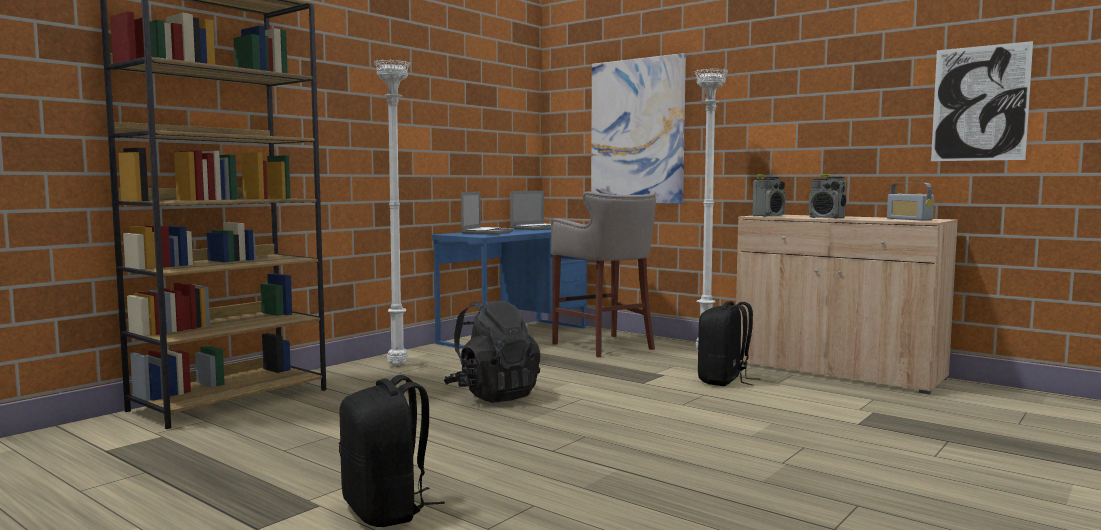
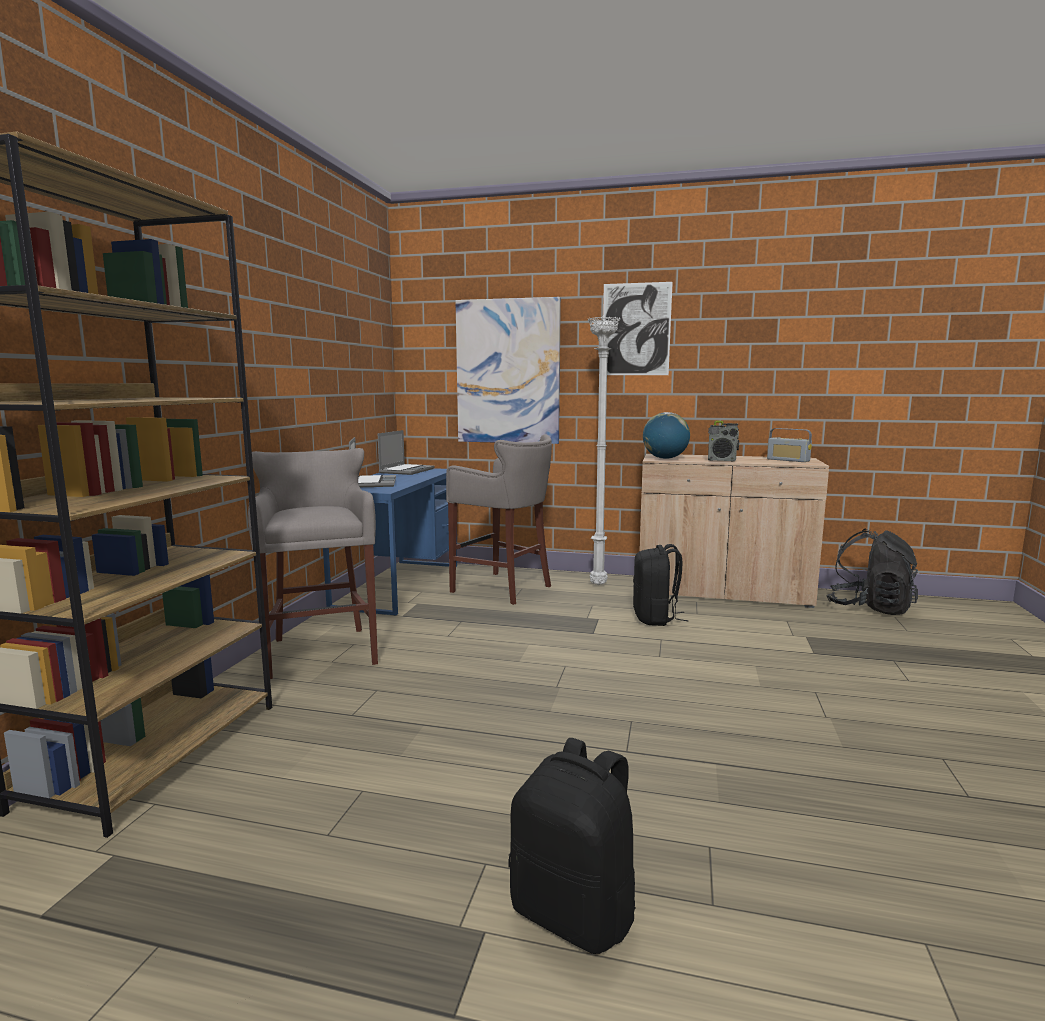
camera: 25 degrees left, 5 degrees up
(399, 366) = (321, 650): white floor lamp -> grey stool
(493, 395) = (473, 677): black backpack -> black backpack (869, 607)
(769, 216) = (665, 458): radio -> globe
(980, 103) = (834, 360): picture -> picture (636, 329)

